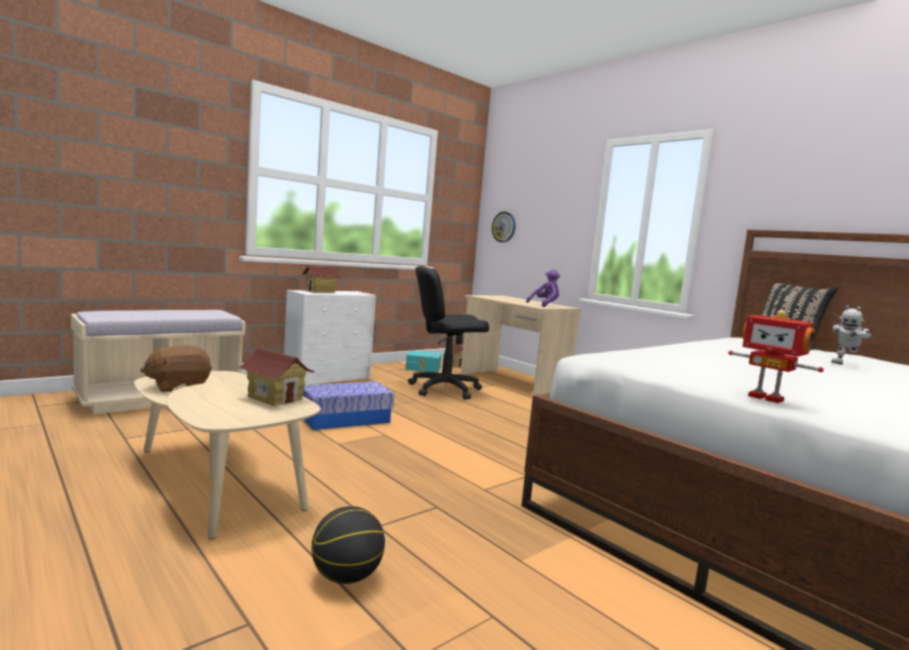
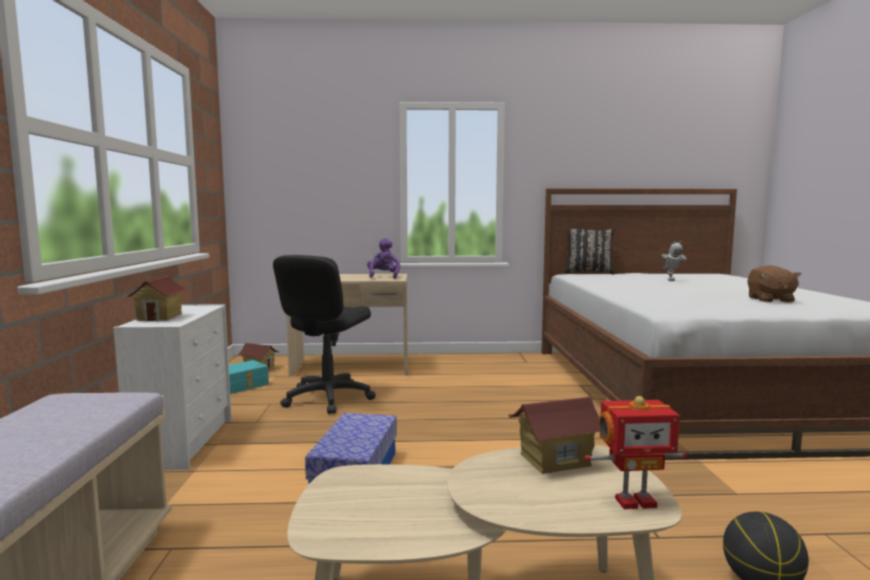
camera: 50 degrees left, 0 degrees up
(178, 387) = (387, 522): brown plush toy -> brown plush toy (770, 300)
(504, 227) = (271, 193): wall clock -> none
(766, 398) = (801, 311): toy robot -> toy robot (634, 501)

